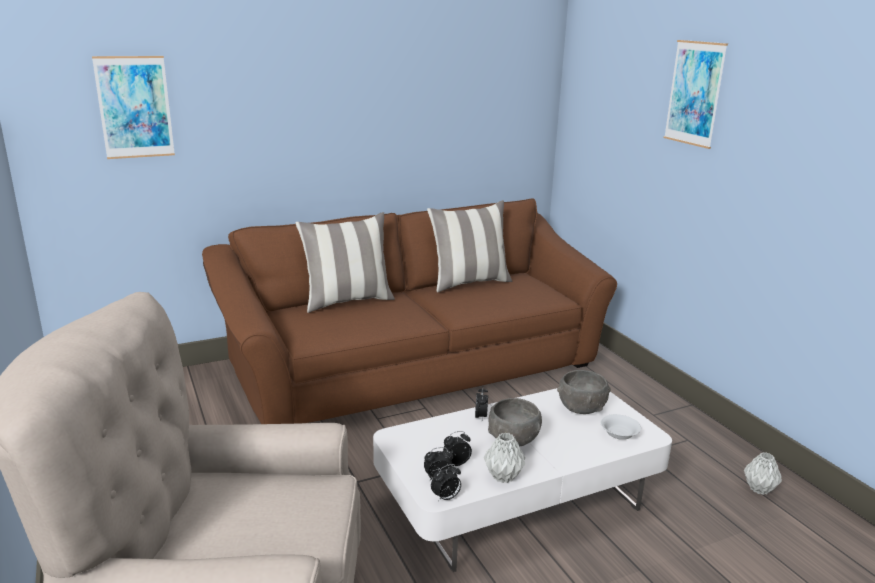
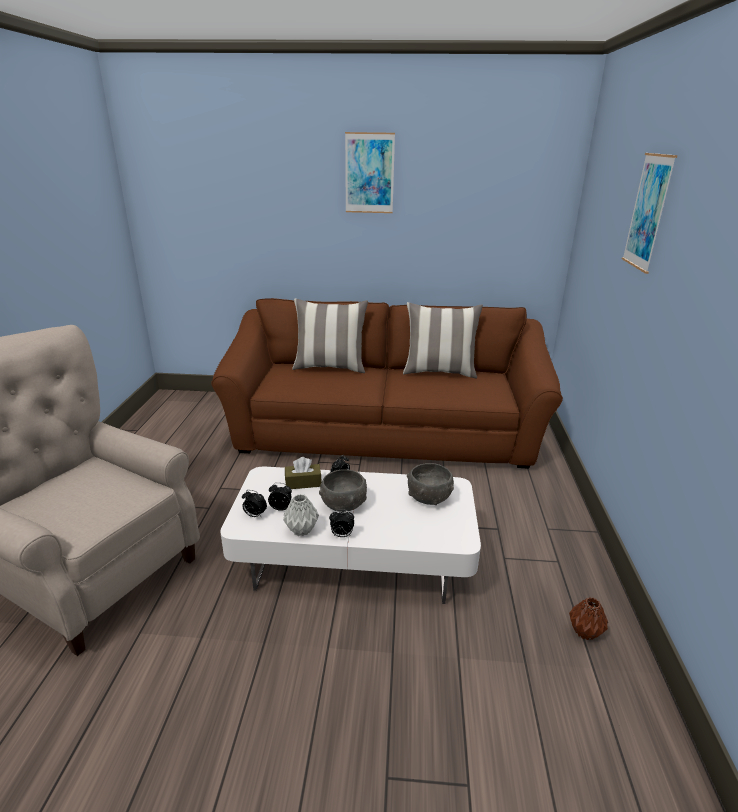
camera: 30 degrees right, 5 degrees up
(135, 107) = (205, 201): picture -> picture (369, 173)
(446, 498) = (243, 530): alarm clock -> alarm clock (341, 535)
(447, 431) = (303, 483): none -> brown tissue box
(618, 434) = (435, 529): white bowl -> none
(760, 489) = (585, 633): grey vase -> brown vase

